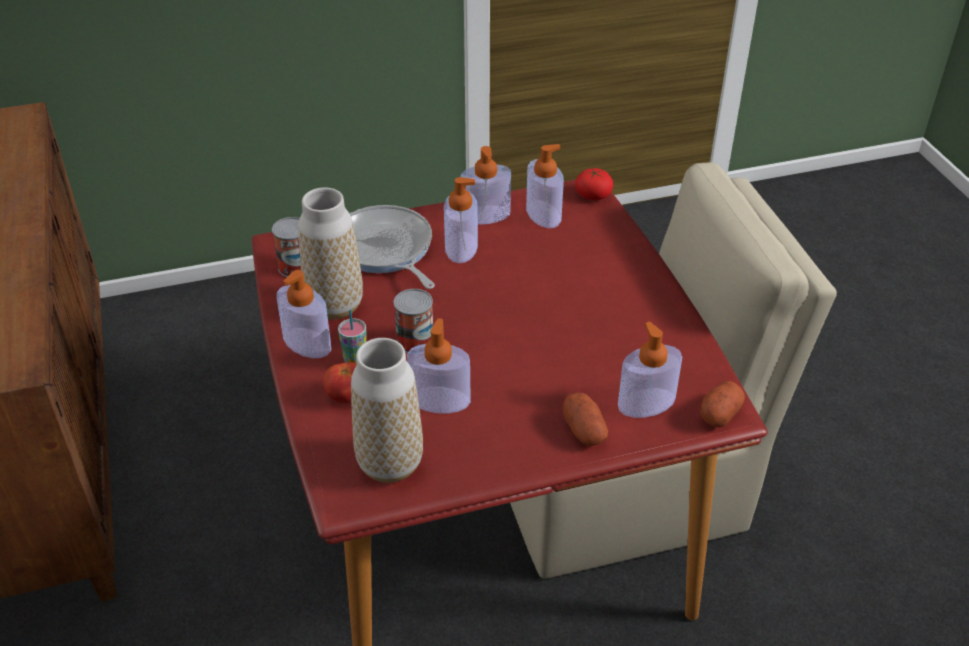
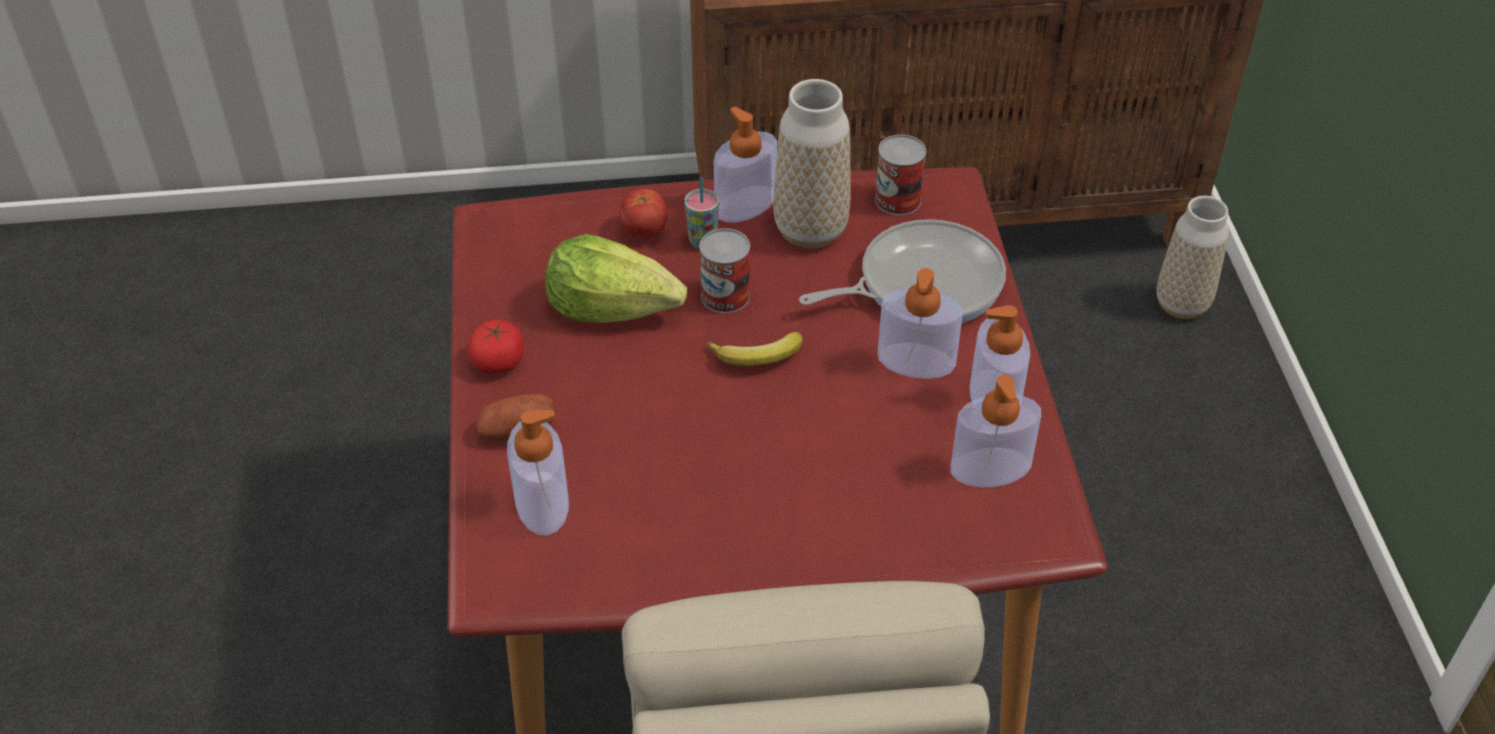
camera: 100 degrees right, 5 degrees up
(390, 464) = (527, 258): vase -> vase (1181, 305)
(440, 400) = (612, 307): soap dispenser -> lettuce
(475, 317) = (758, 357): none -> banana
(593, 195) = (1040, 543): tomato -> tomato (498, 361)
(720, 413) = (496, 580): potato -> none

